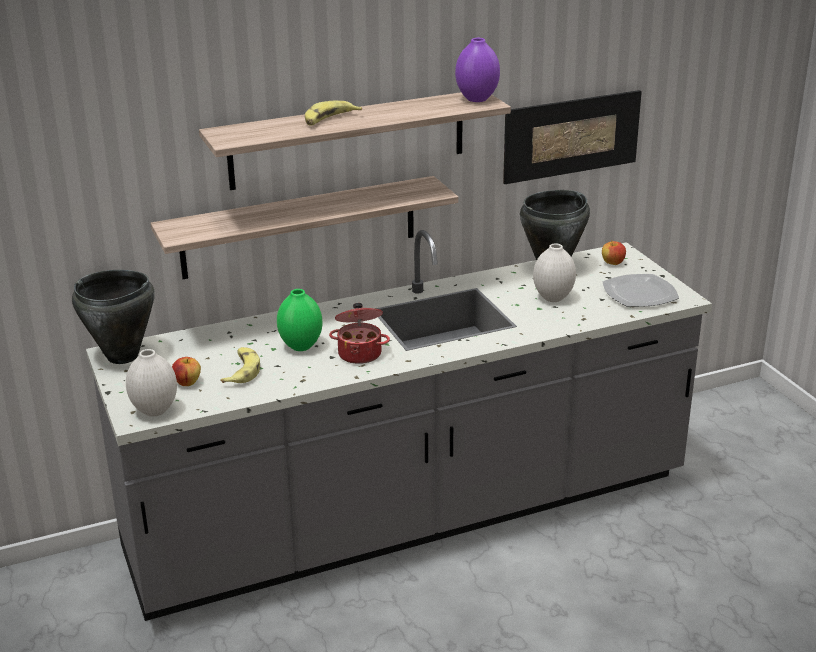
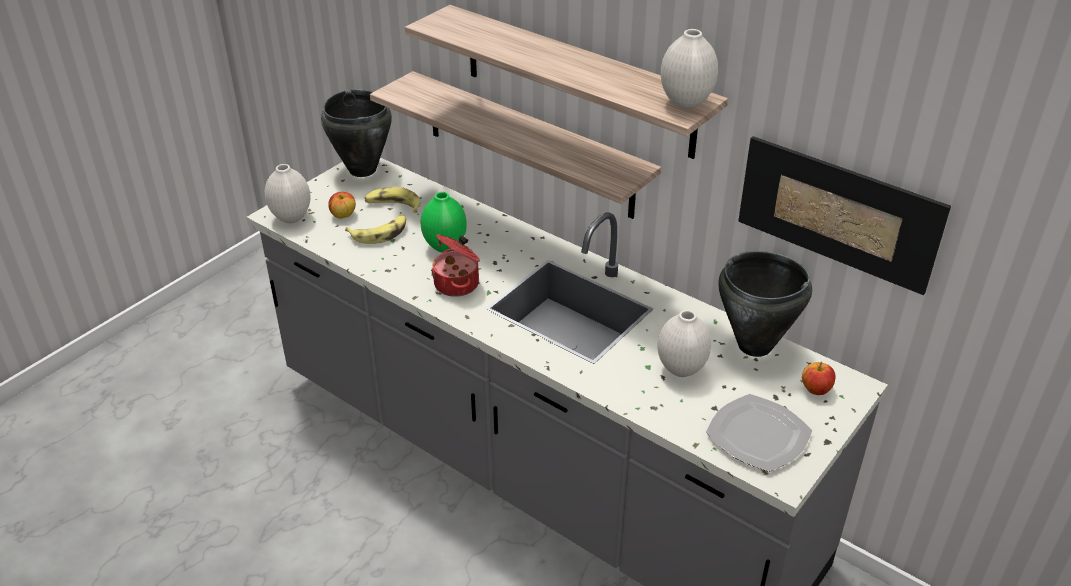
camera: 60 degrees right, 10 degrees up
(329, 120) = (531, 49): banana -> banana (393, 206)
(477, 99) = (686, 103): purple vase -> white vase

